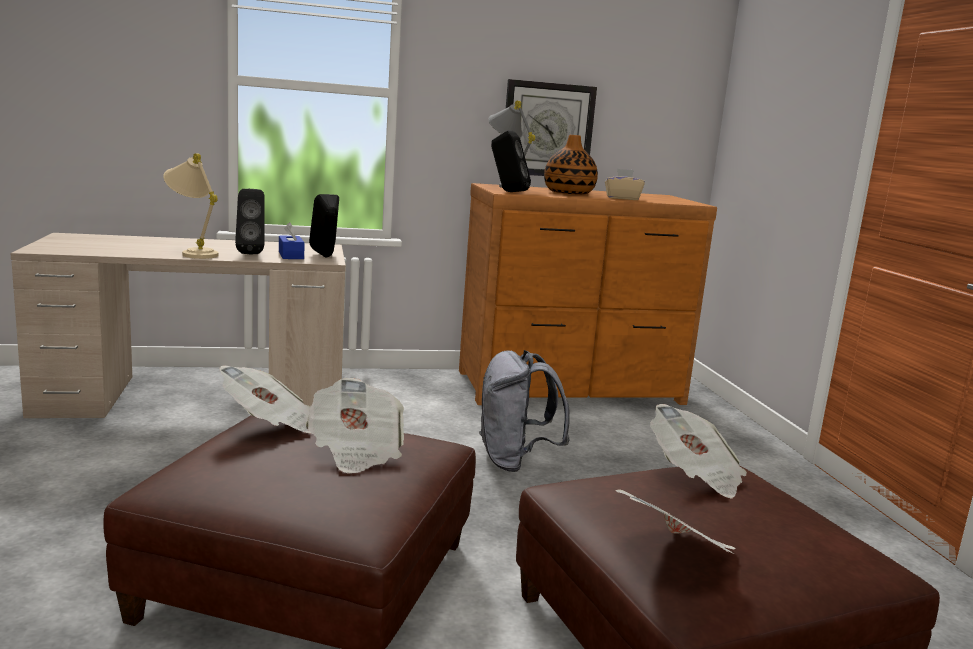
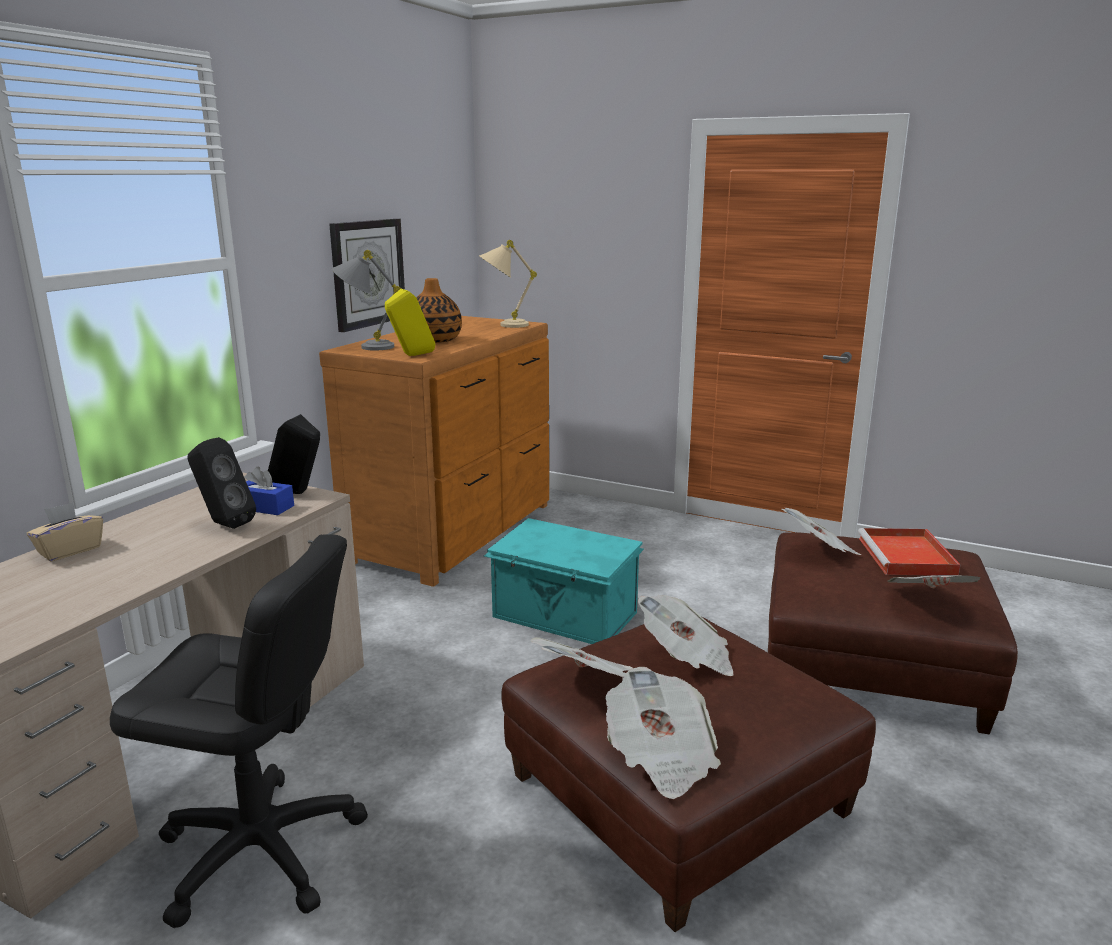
camera: 50 degrees left, 5 degrees up
(114, 450) = (260, 851): none -> black office chair
(188, 473) = (660, 757): none -> newspaper
(193, 253) = (173, 554): beige table lamp -> beige table lamp (503, 325)
(507, 191) = (411, 355): black speaker -> yellow speaker
(515, 461) = (564, 616): grey backpack -> turquoise storage box
(622, 198) = (481, 334): beige tissue box -> beige tissue box (69, 550)
(782, 527) = (907, 557): none -> red tray

